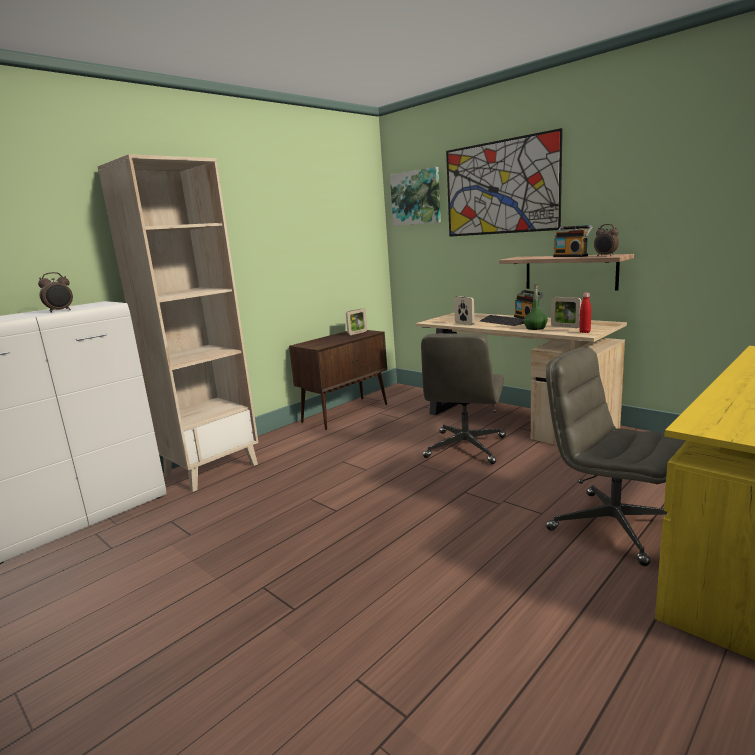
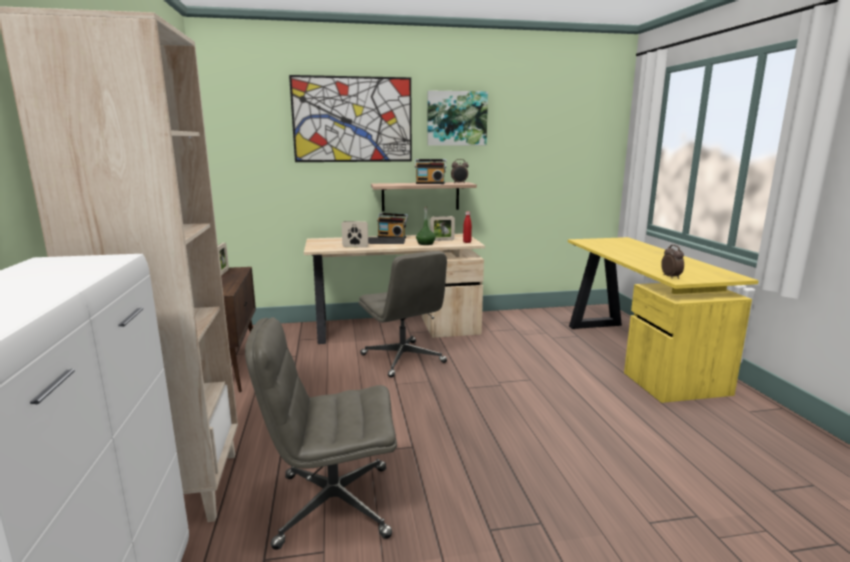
camera: 55 degrees left, 0 degrees up
(60, 311) = (75, 278): alarm clock -> alarm clock (671, 277)
(416, 197) = (247, 118): picture -> picture (456, 118)
(612, 526) = (569, 370): grey office chair -> grey office chair (332, 505)

